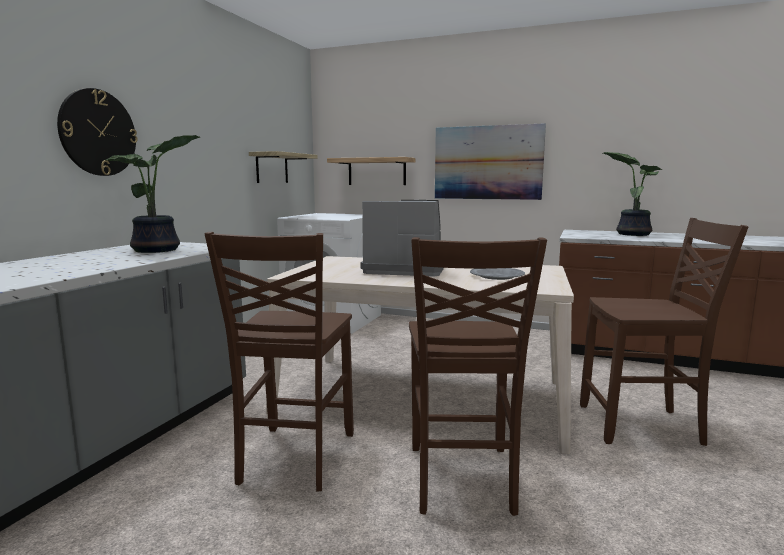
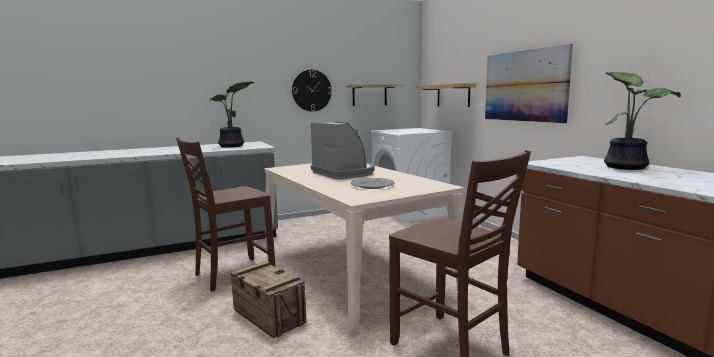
camera: 45 degrees right, 0 degrees up
(98, 133) = (226, 82): wall clock -> wall clock (311, 90)
(461, 480) = (268, 317): brown chair -> crate

